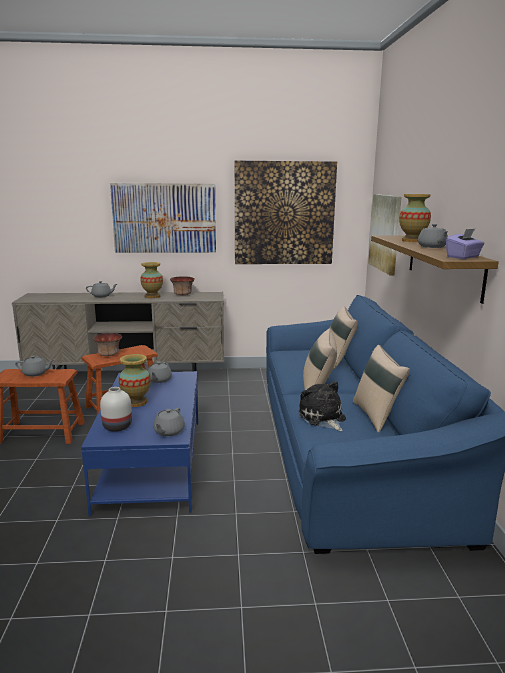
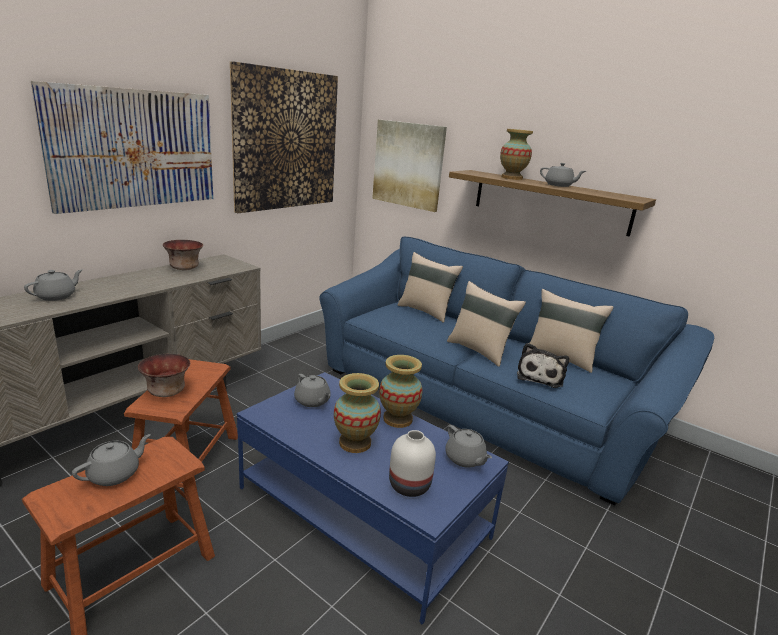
camera: 50 degrees left, 5 degrees up
(152, 296) = (148, 280): vase -> vase (398, 419)
(322, 418) = (540, 376): plush toy -> plush toy turned 90 degrees counterclockwise
(463, 257) = (628, 197): purple tissue box -> none

